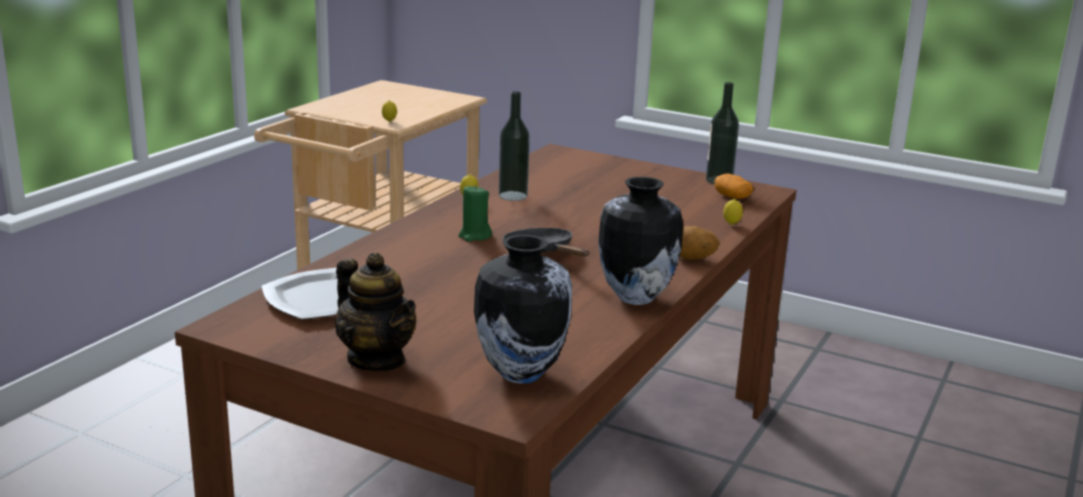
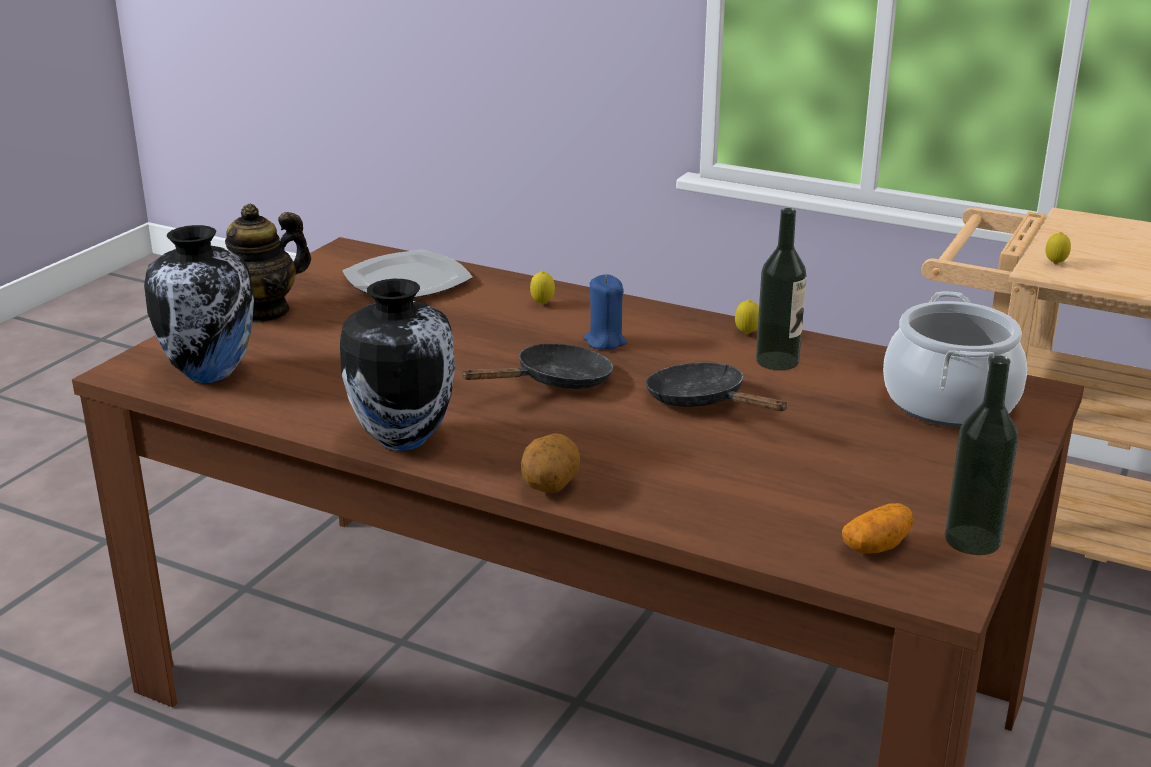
camera: 90 degrees right, 5 degrees up
(474, 236) = (604, 341): green candle -> blue candle
(571, 168) = (949, 402): none -> cooking pot
(572, 217) = (703, 401): none -> black frying pan
(731, 225) = (718, 534): lemon -> lemon (542, 304)

